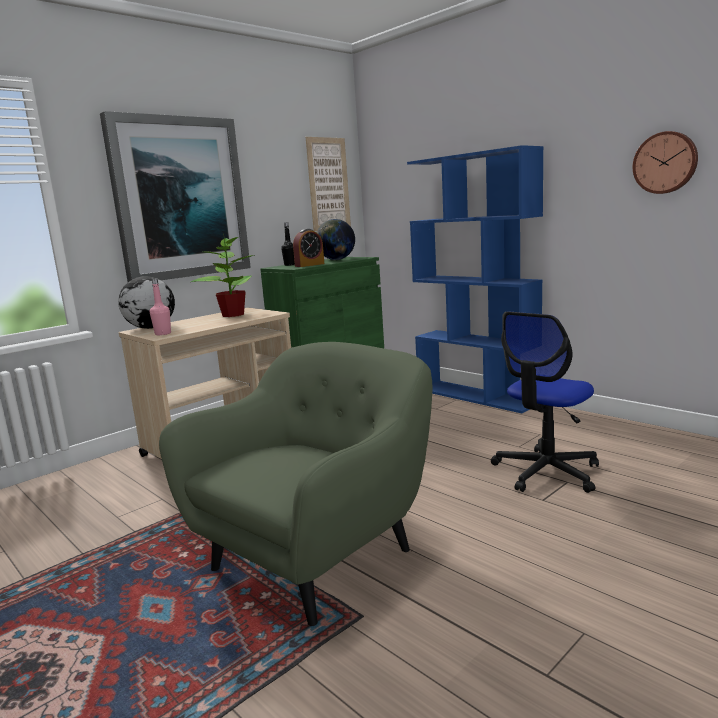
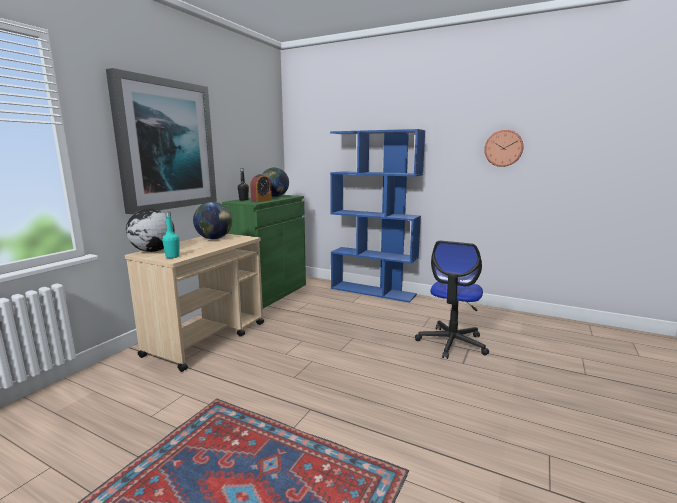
camera: 20 degrees left, 0 degrees up
(163, 334) = (172, 257): pink bottle -> turquoise bottle
(233, 315) = (214, 239): potted plant -> globe
(316, 556) = (343, 427): green armchair -> none
(328, 184) = (265, 141): picture -> none

